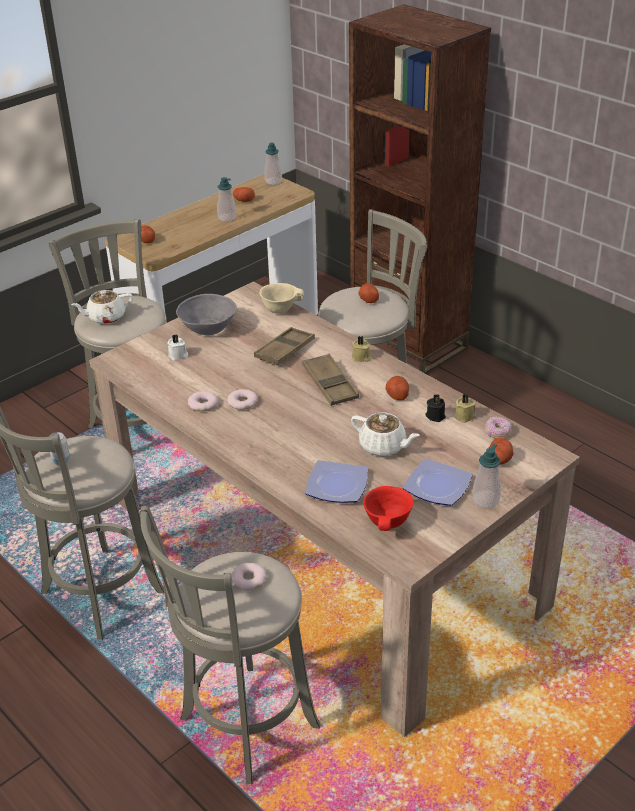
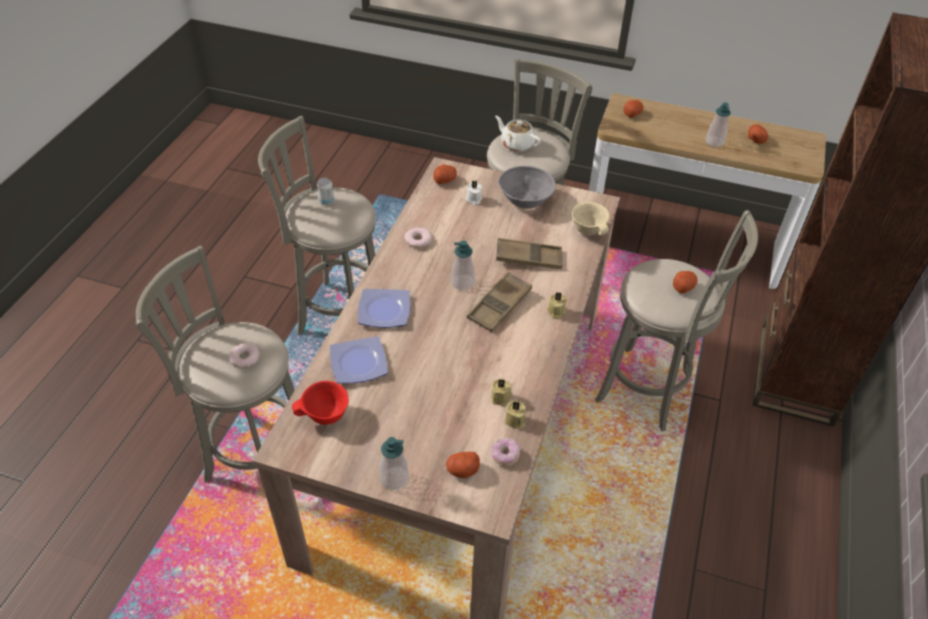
camera: 60 degrees right, 10 degrees up
(242, 402) = (436, 261): donut -> none
(273, 181) = (810, 143): soap dispenser -> soap dispenser (462, 283)
(383, 446) = (431, 375): white teapot -> none
(397, 394) = (515, 357): potato -> potato (444, 180)
(435, 415) = (501, 397): black candle -> beige candle
(436, 486) = (394, 433): plate -> plate (383, 310)

